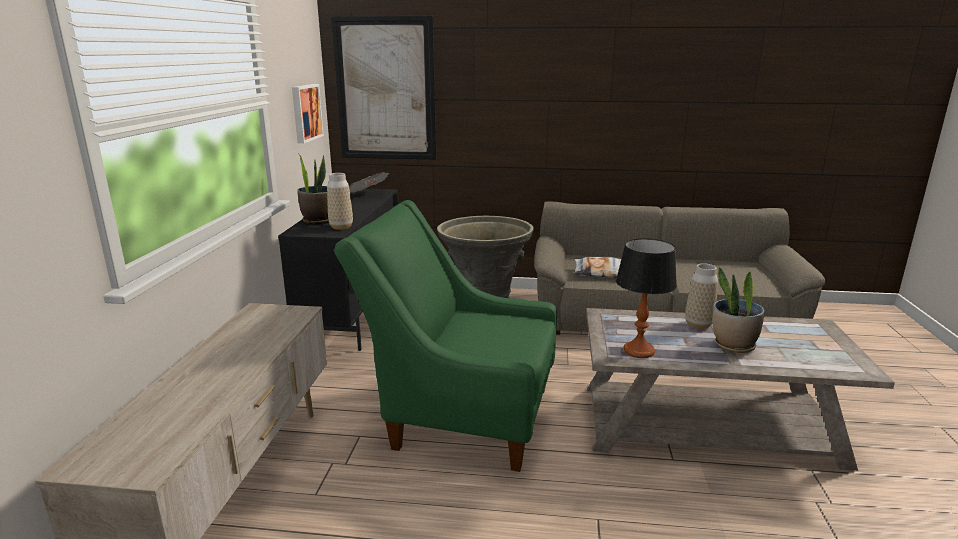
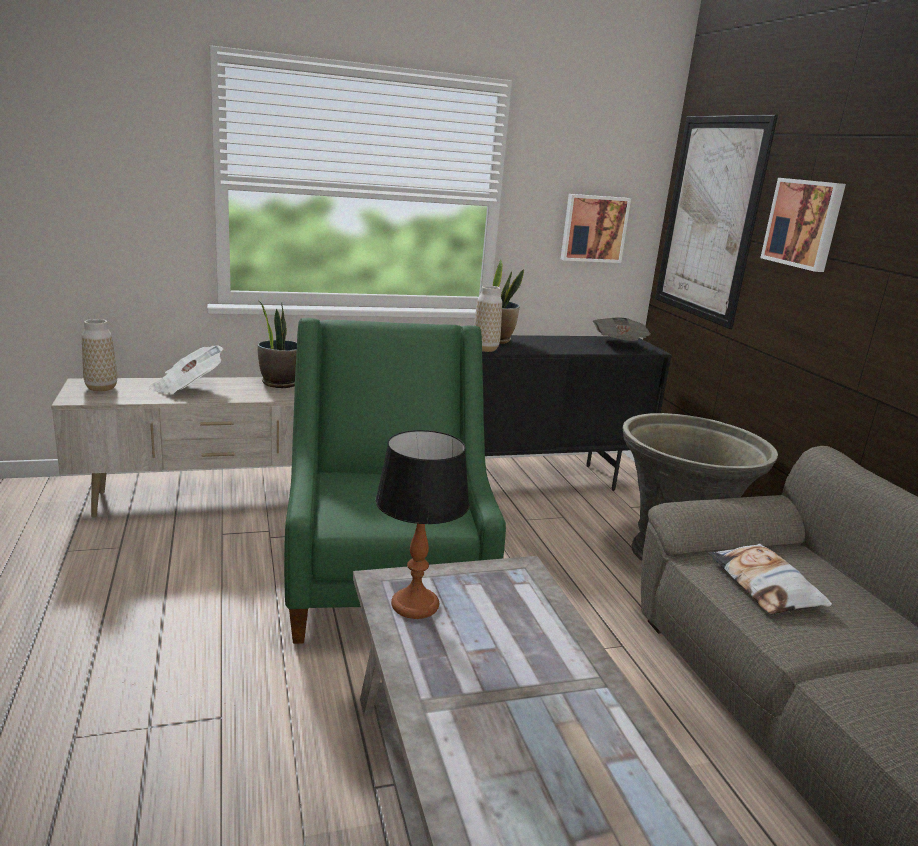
camera: 65 degrees right, 0 degrees up
(190, 388) = (187, 388): none -> newspaper
(479, 82) = (804, 223): none -> picture
(698, 324) = (561, 665): vase -> vase (101, 388)
(733, 345) = (499, 705): potted plant -> potted plant (280, 383)

